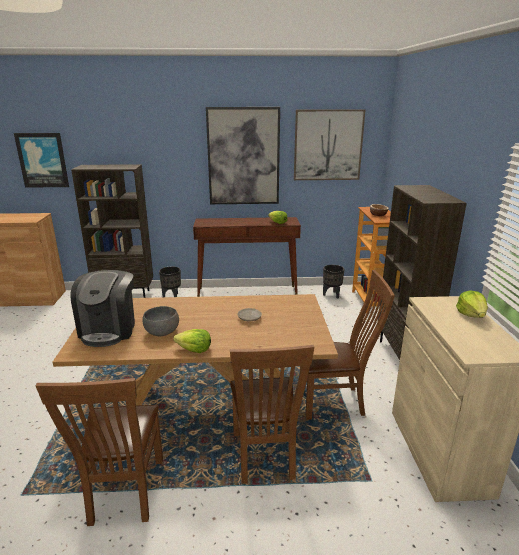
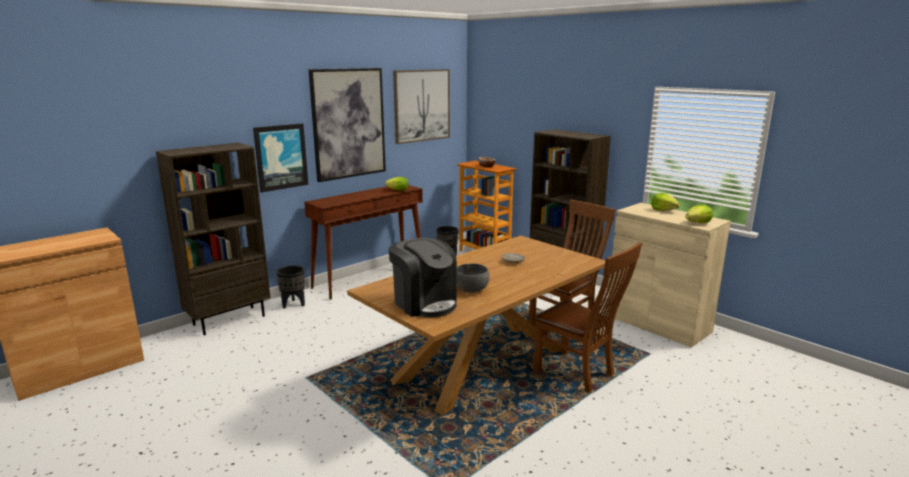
camera: 40 degrees left, 5 degrees down
(42, 160) = (93, 150): picture -> picture (281, 157)
(124, 495) = (526, 443): brown chair -> none
(194, 350) = (522, 290): lettuce -> lettuce (698, 223)

